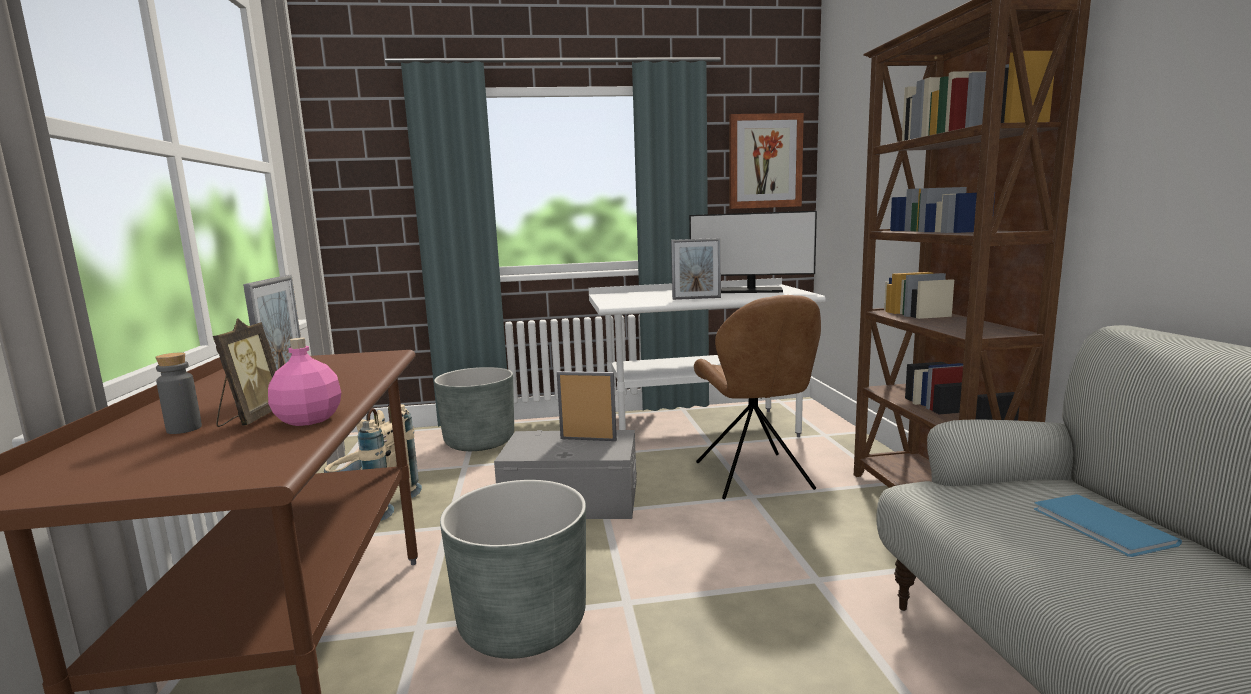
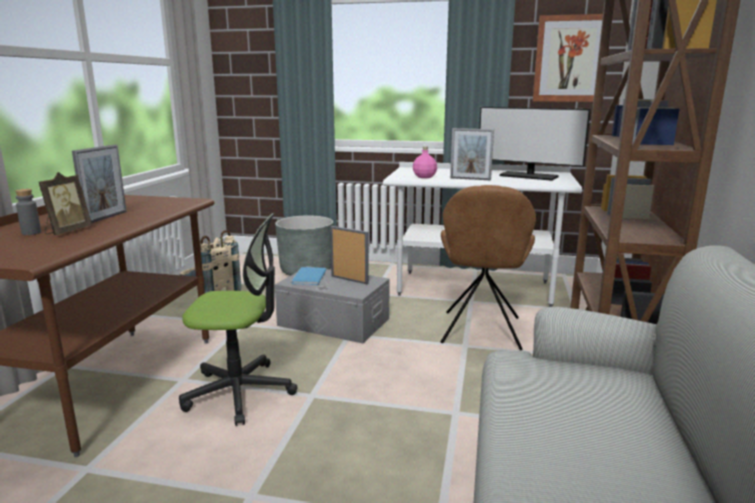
camera: 20 degrees right, 5 degrees up
(310, 419) = (91, 236): pink bottle -> pink bottle (424, 177)
(523, 624) = (239, 392): grey planter -> office chair
(1102, 528) = (611, 411): blue book -> blue book (308, 277)

